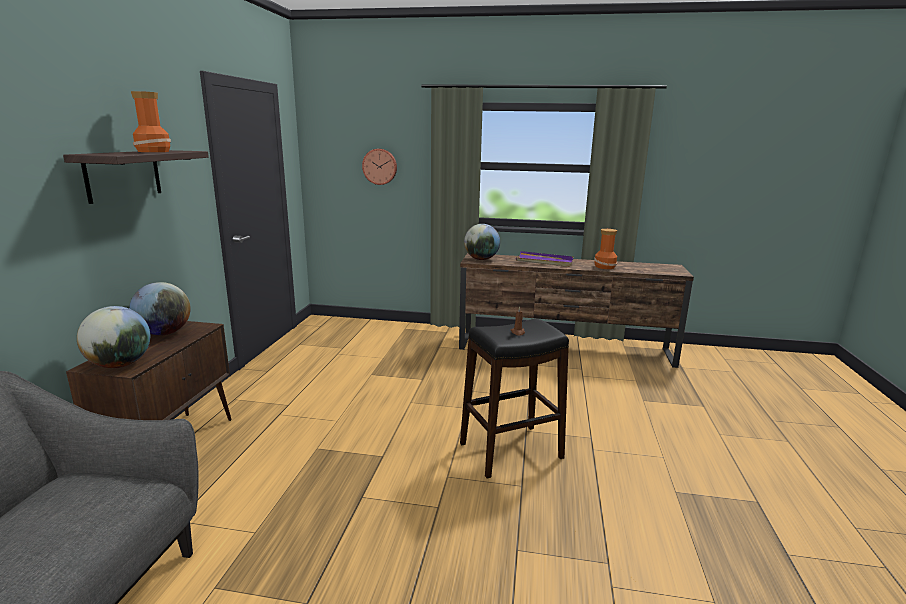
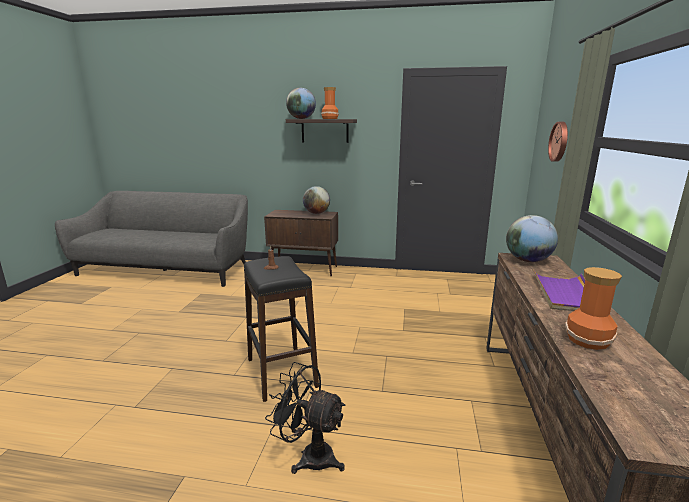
camera: 90 degrees right, 0 degrees up
(120, 365) = (278, 213): globe -> globe (301, 119)
(618, 430) = (309, 455): none -> black fan

